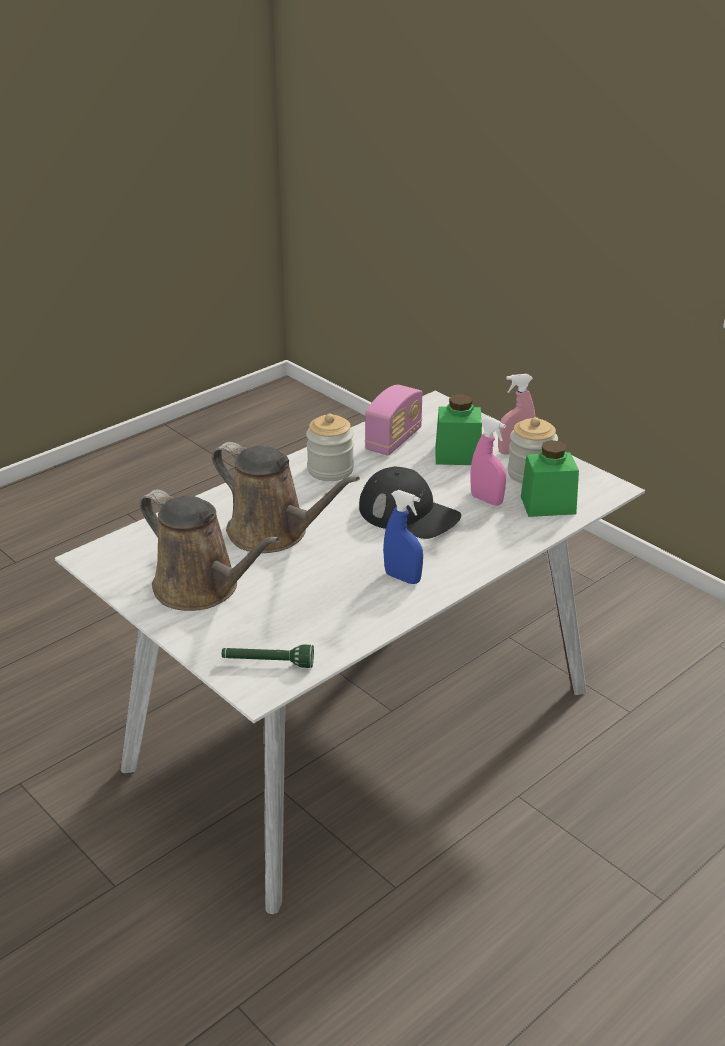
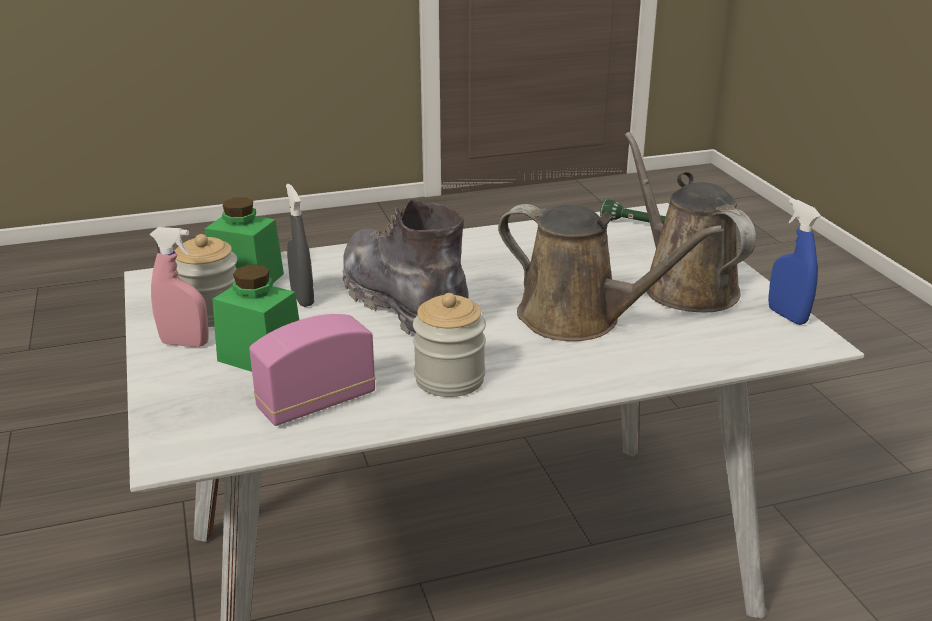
camera: 155 degrees left, 5 degrees down
(273, 533) = (578, 319): brown watering can -> brown watering can turned 150 degrees clockwise
(402, 578) = (473, 253): blue spray bottle -> blue spray bottle (787, 316)
(409, 514) = (405, 304): black cap -> grey boot
(486, 500) = (302, 298): pink spray bottle -> grey spray bottle

